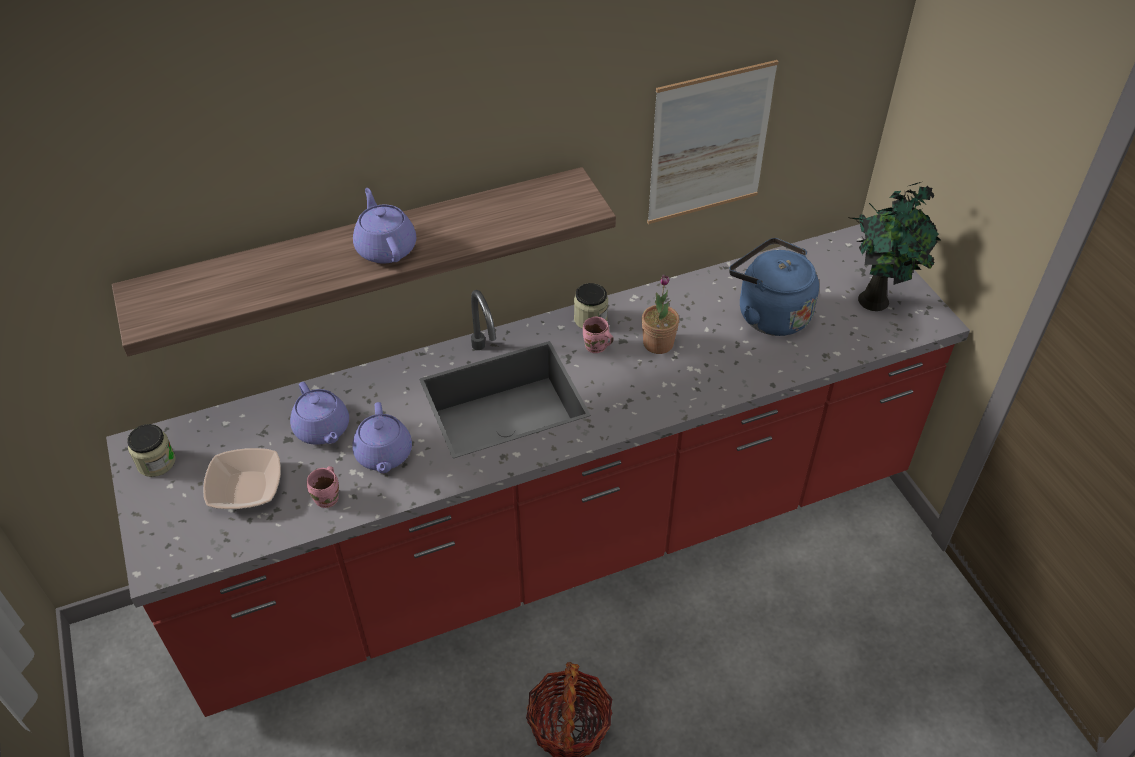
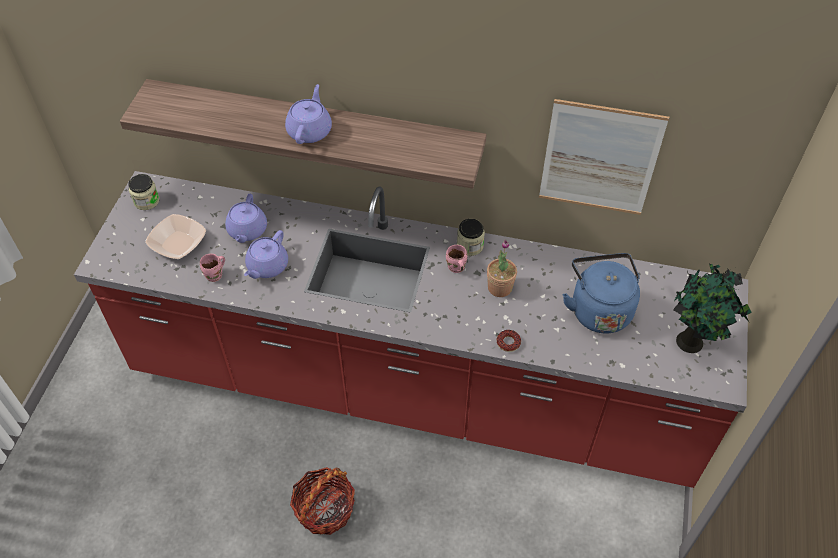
camera: 35 degrees right, 5 degrees up
(715, 390) = (508, 342): none -> donut

